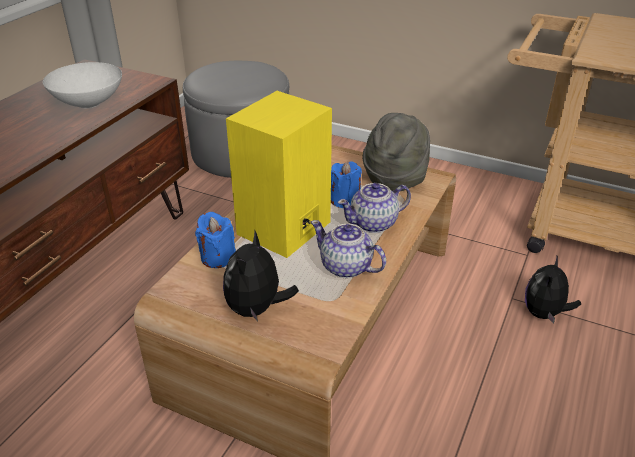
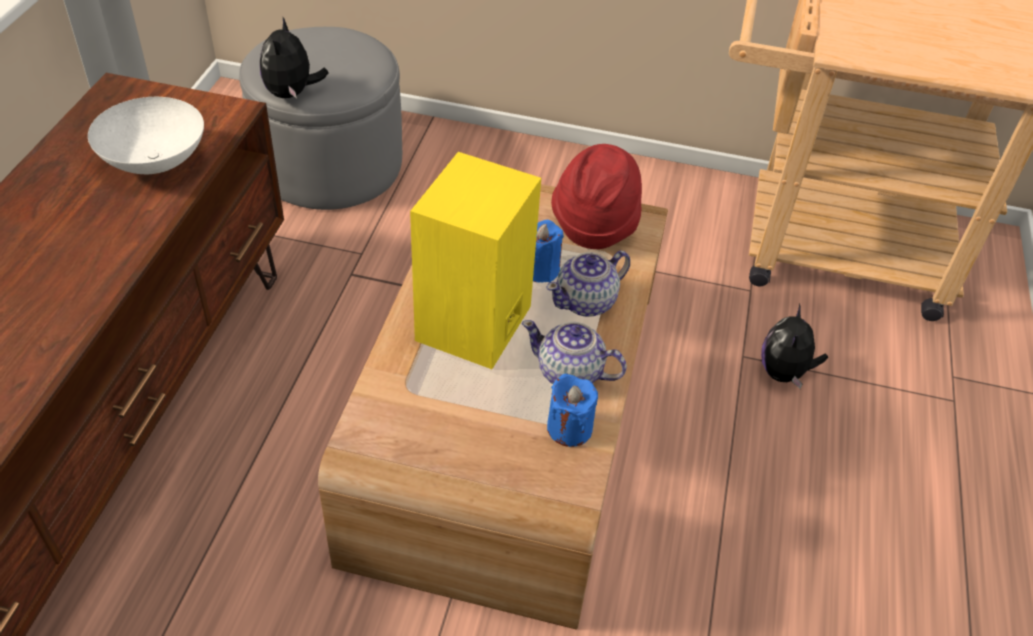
camera: 15 degrees left, 10 degrees up
(217, 257) = (402, 380): blue candle -> blue candle (569, 428)
(257, 309) = (478, 450): plush toy -> plush toy (292, 94)
(395, 178) = (595, 225): grey hat -> red hat

